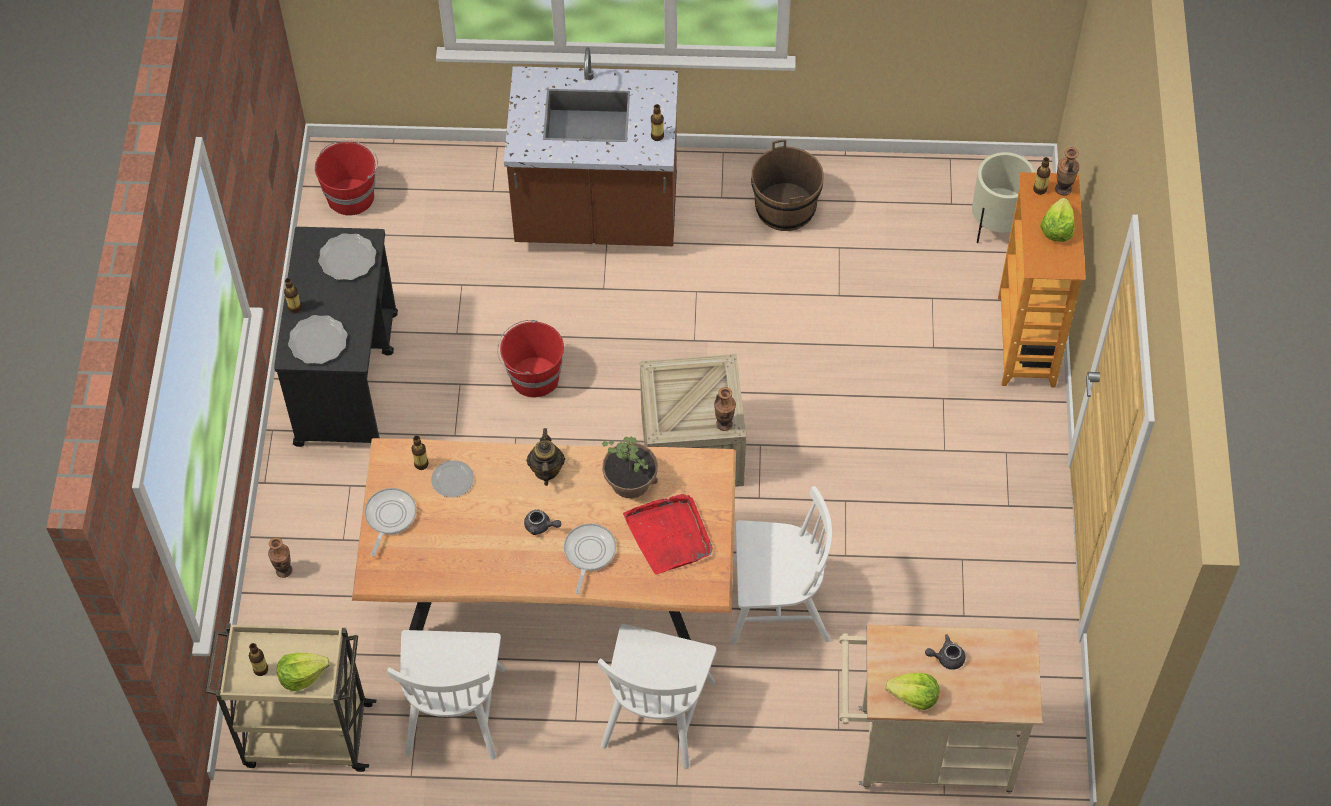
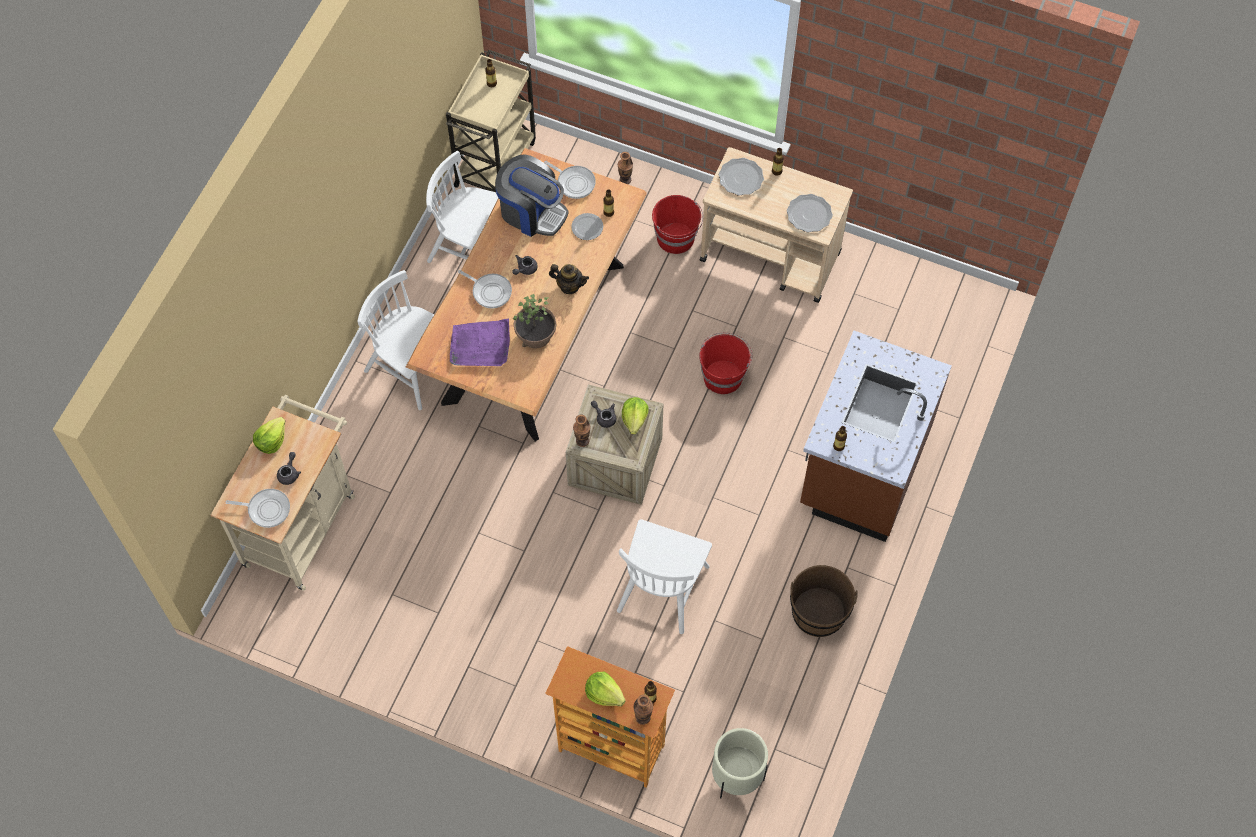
camera: 110 degrees right, 5 degrees up
(302, 675) = (476, 104): lettuce -> lettuce (634, 419)
(347, 377) = (771, 257): black cart -> beige cart
(351, 196) = (943, 303): red bucket -> red bucket (676, 238)
(452, 549) = (532, 212): none -> coffee machine
(669, 535) = (480, 345): red tray -> purple tray
(683, 412) = (604, 417): none -> grey teapot
(777, 603) = (460, 472): white chair -> white chair (662, 588)
(1004, 663) = (266, 509): none -> frying pan

